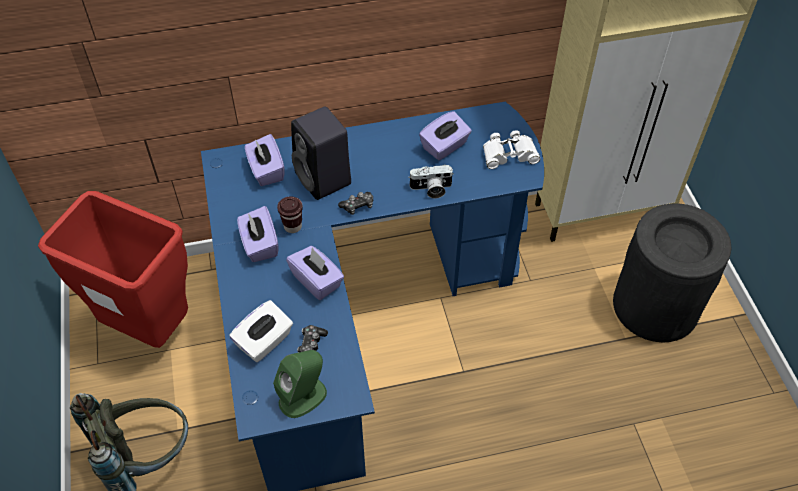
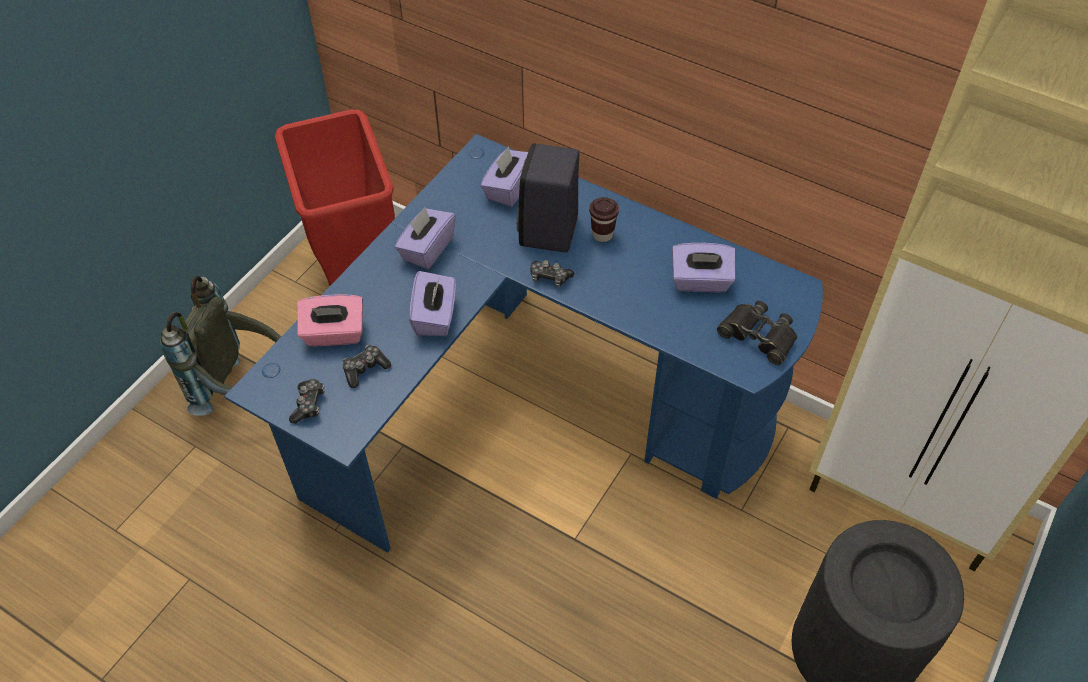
camera: 45 degrees right, 0 degrees up
(264, 342) = (334, 334): white tissue box -> pink tissue box
(293, 226) = (472, 254): brown cup -> brown cup (602, 234)
(303, 397) = (308, 404): green speaker -> game controller
(431, 189) = (636, 312): camera -> none
(509, 154) = (758, 336): white binoculars -> black binoculars

